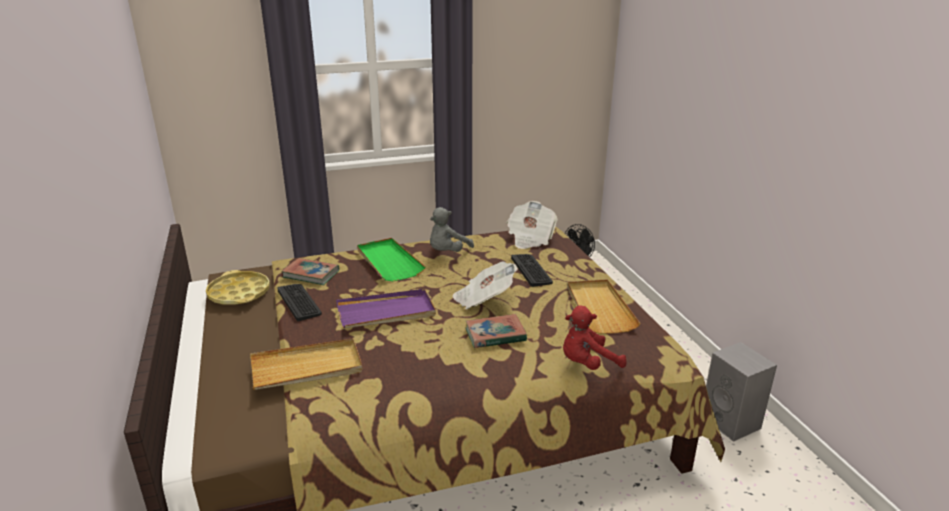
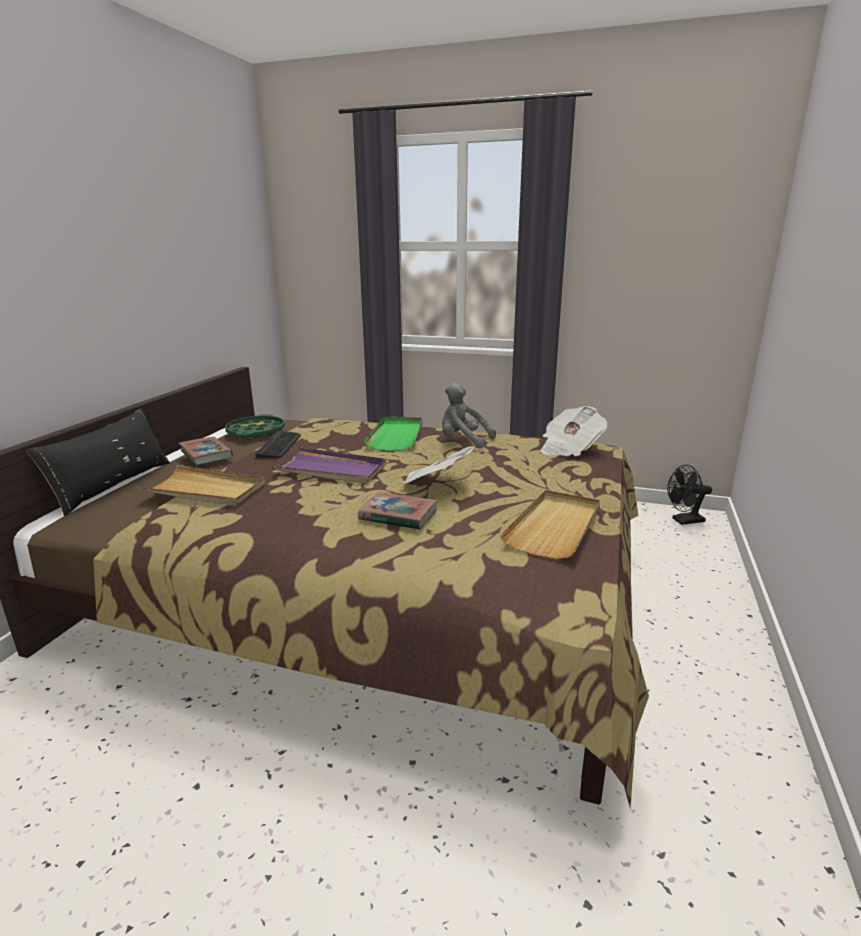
camera: 35 degrees right, 5 degrees down
(188, 396) = (113, 486): none -> black pillow
(239, 293) = (256, 432): yellow tray -> green tray
(311, 274) = (320, 430): book -> book (206, 454)
(447, 252) = (463, 441): grey plush toy -> grey plush toy turned 45 degrees clockwise
(531, 270) = (527, 473): keyboard -> none
(587, 363) = (456, 574): red plush toy -> none
(732, 422) = (734, 773): grey speaker -> none

